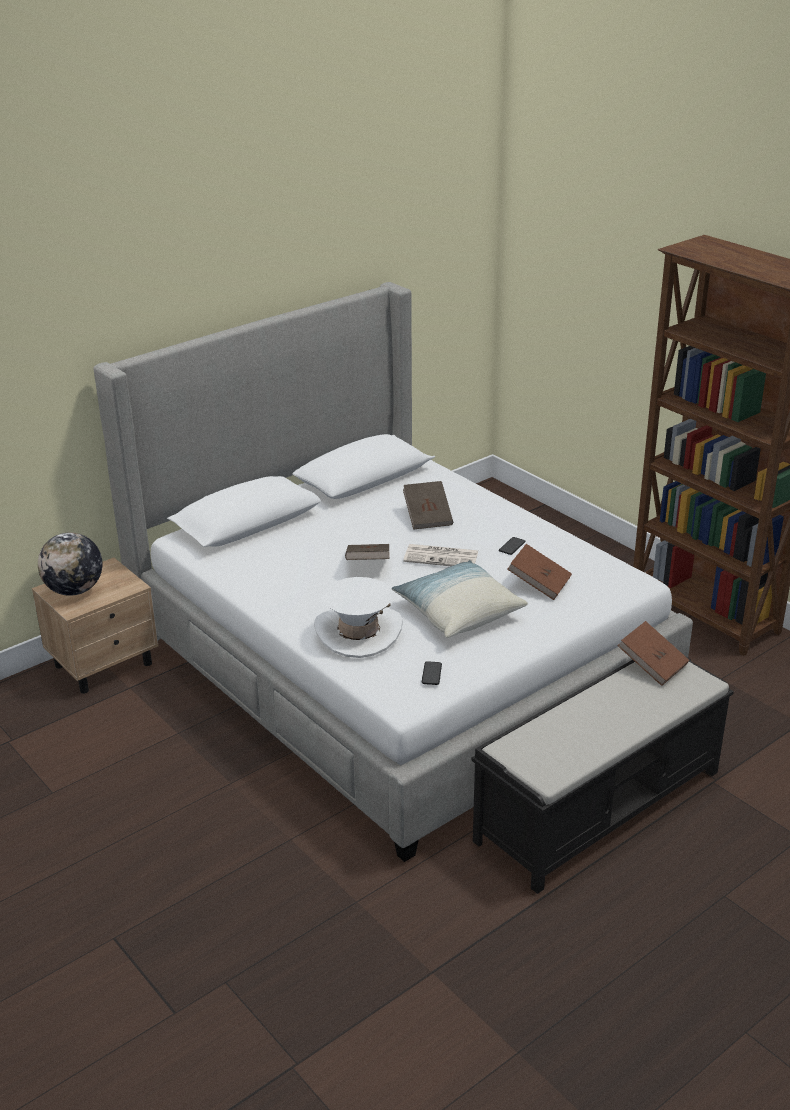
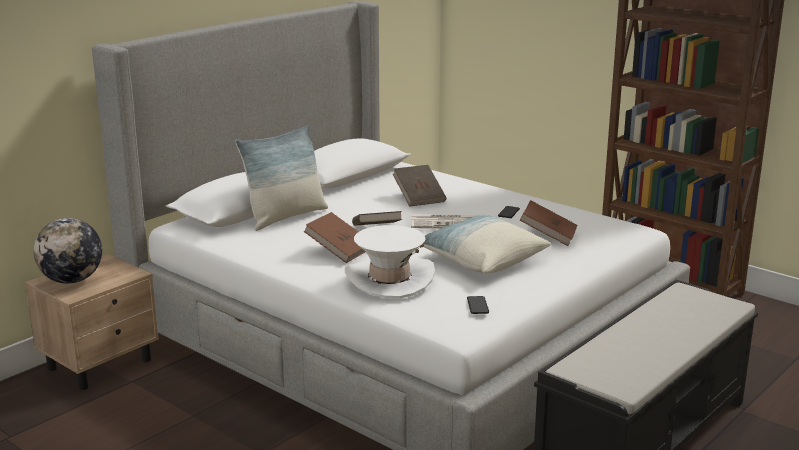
camera: 10 degrees left, 10 degrees down
(285, 535) = (286, 217): none -> pillow
(652, 665) = (676, 295): brown book -> brown book (339, 251)

